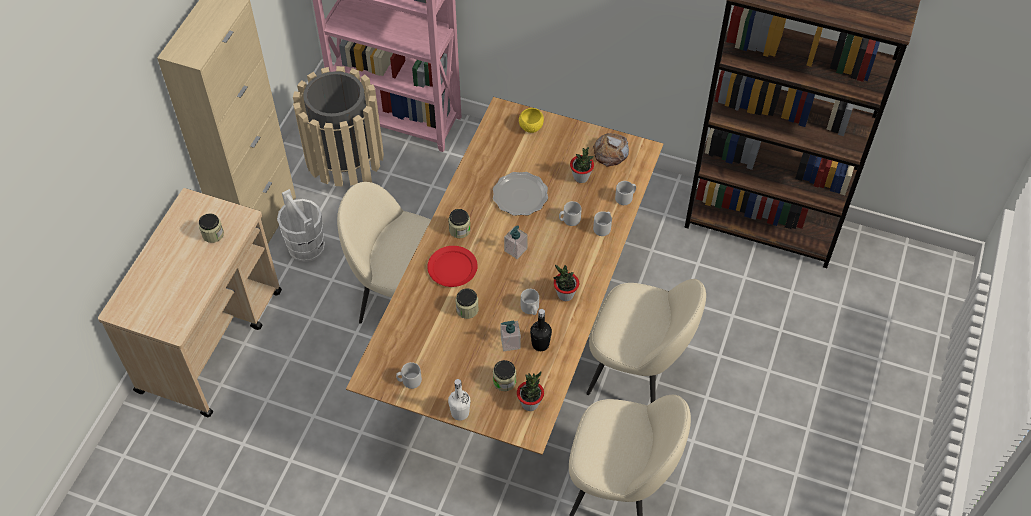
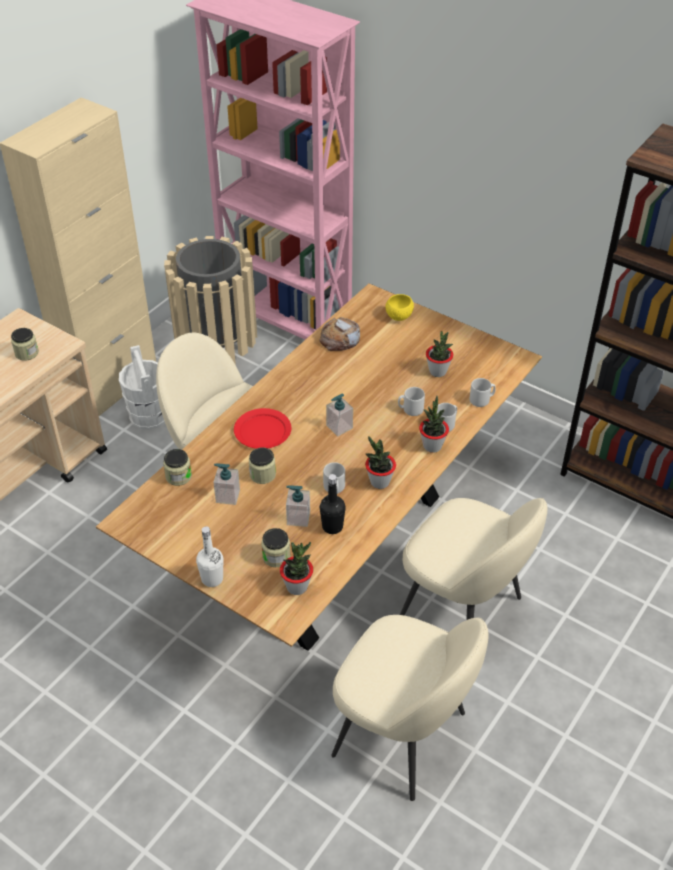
camera: 15 degrees right, 10 degrees down
(409, 381) = (168, 533): grey mug -> none
(445, 336) = (227, 496): none -> soap dispenser
(459, 230) = (285, 396): jar -> jar (178, 476)
(520, 195) = (363, 376): plate -> none
(597, 251) = (432, 446): none -> potted plant
(610, 152) = (479, 354): bread -> bread (339, 338)

